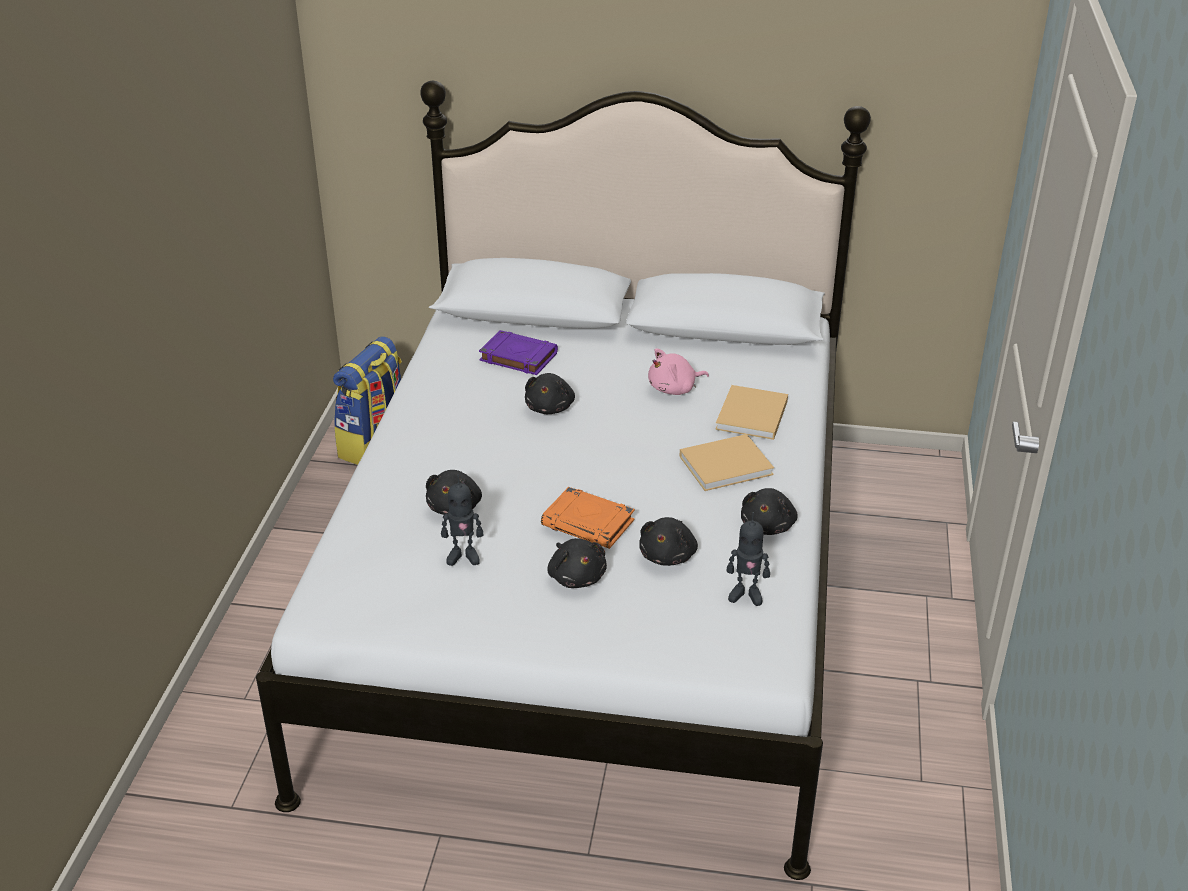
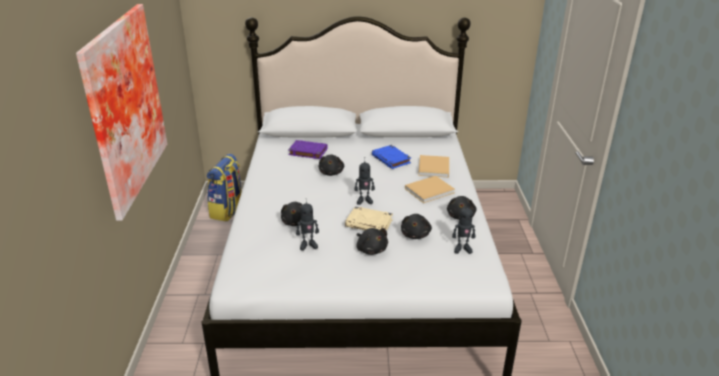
camera: 10 degrees left, 5 degrees down
(152, 277) = (121, 107): none -> picture
(589, 523) = (369, 223): orange book -> beige book
(593, 475) = (364, 201): none -> toy robot
(674, 389) = (391, 159): pink plush toy -> blue book

